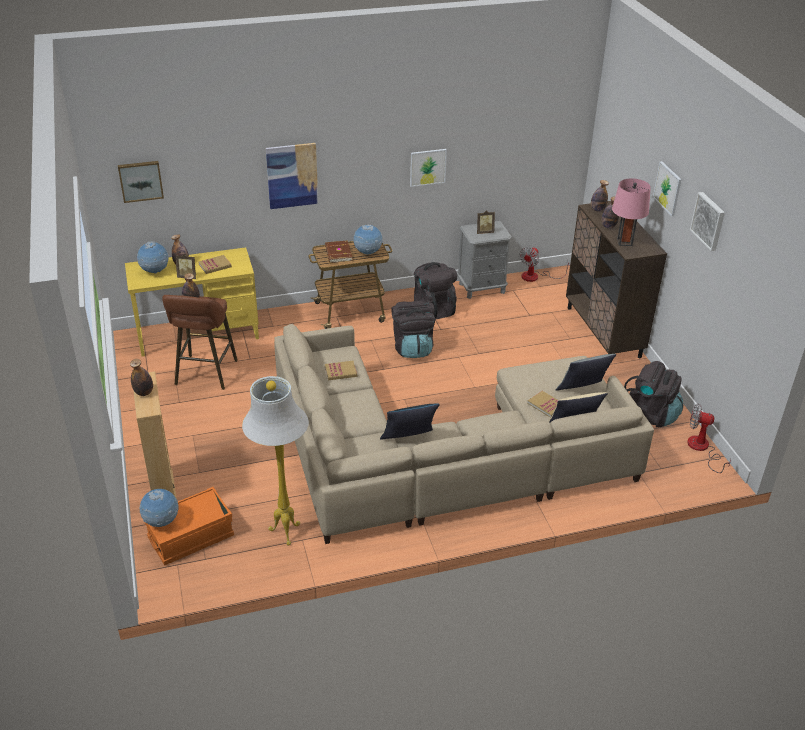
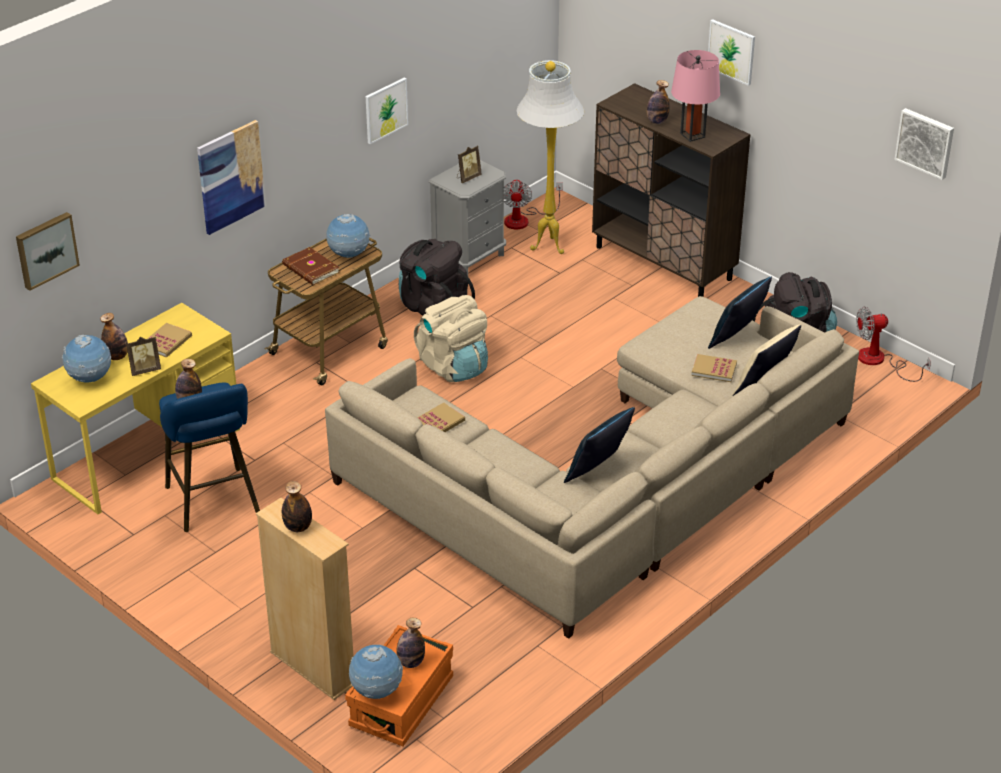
camera: 30 degrees left, 0 degrees up
(205, 374) = (214, 503): brown stool -> blue stool
(284, 533) = (510, 648): white floor lamp -> white floor lamp (547, 248)
(413, 348) = (454, 366): black backpack -> beige backpack
(582, 391) = (737, 338): grey pillow -> blue pillow
(597, 209) = (624, 103): bottle -> bottle (410, 662)
(709, 221) = (817, 79): picture -> picture (925, 142)

